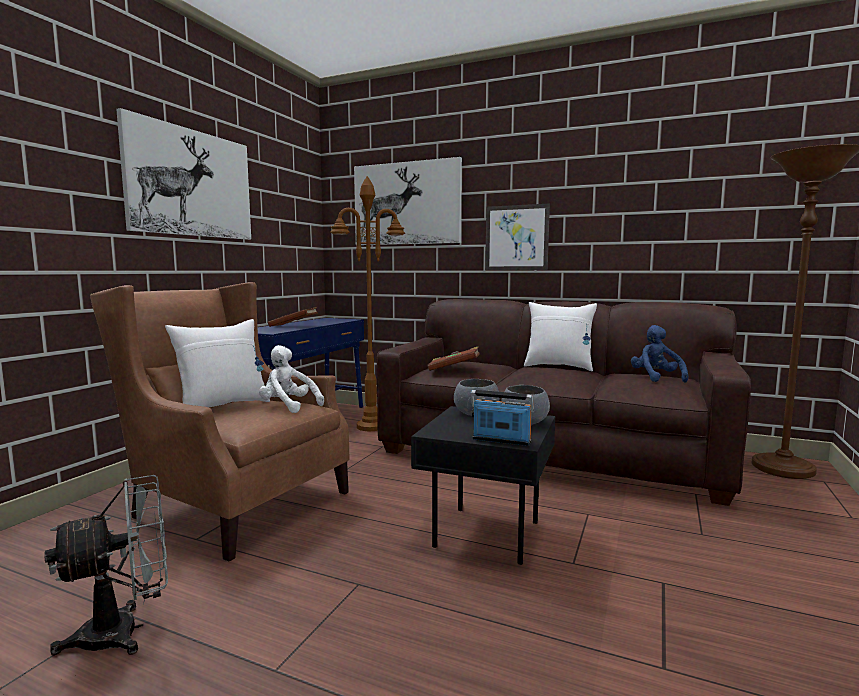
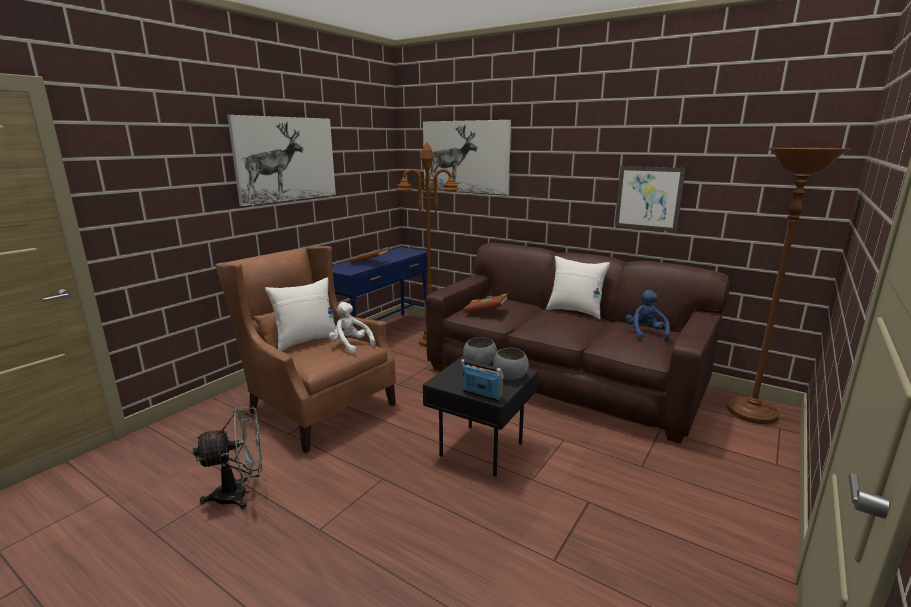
camera: 10 degrees right, 10 degrees up
(516, 237) = (554, 194): picture -> picture (648, 198)

